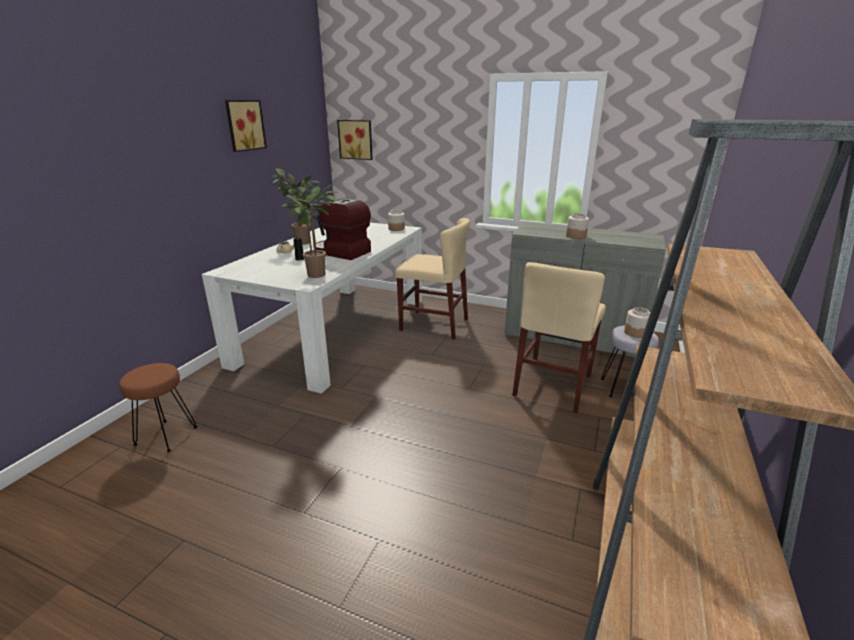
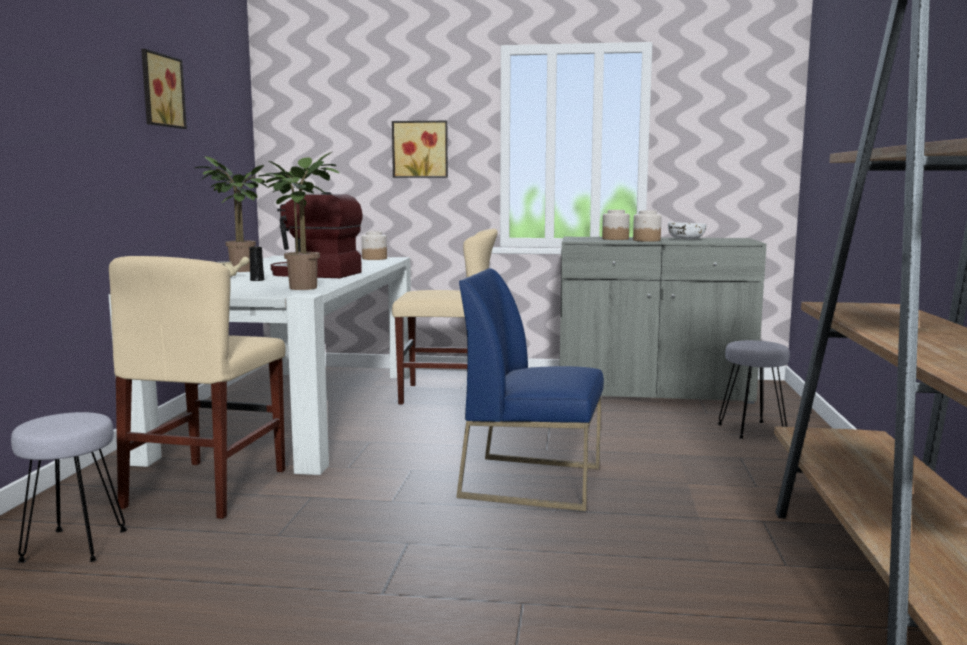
camera: 15 degrees left, 15 degrees down
(166, 435) = (73, 545): brown stool -> grey stool
(356, 139) = (300, 137): picture -> picture (420, 149)
(444, 421) = (533, 482): none -> blue chair
(553, 385) = (659, 436): beige chair -> beige chair (207, 488)
(609, 235) = (686, 239): none -> white bowl
(636, 332) = (758, 344): jar -> jar (615, 239)

